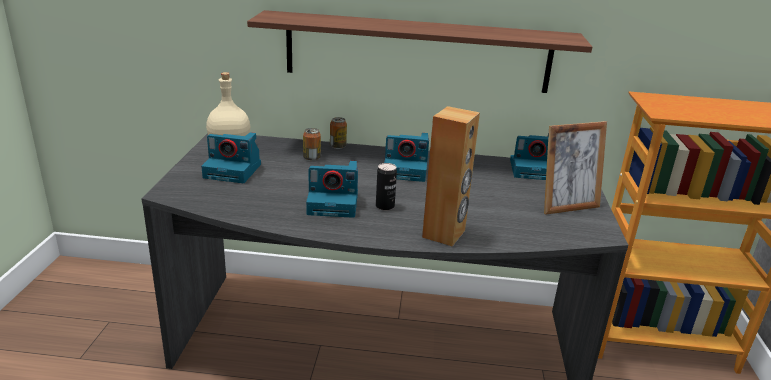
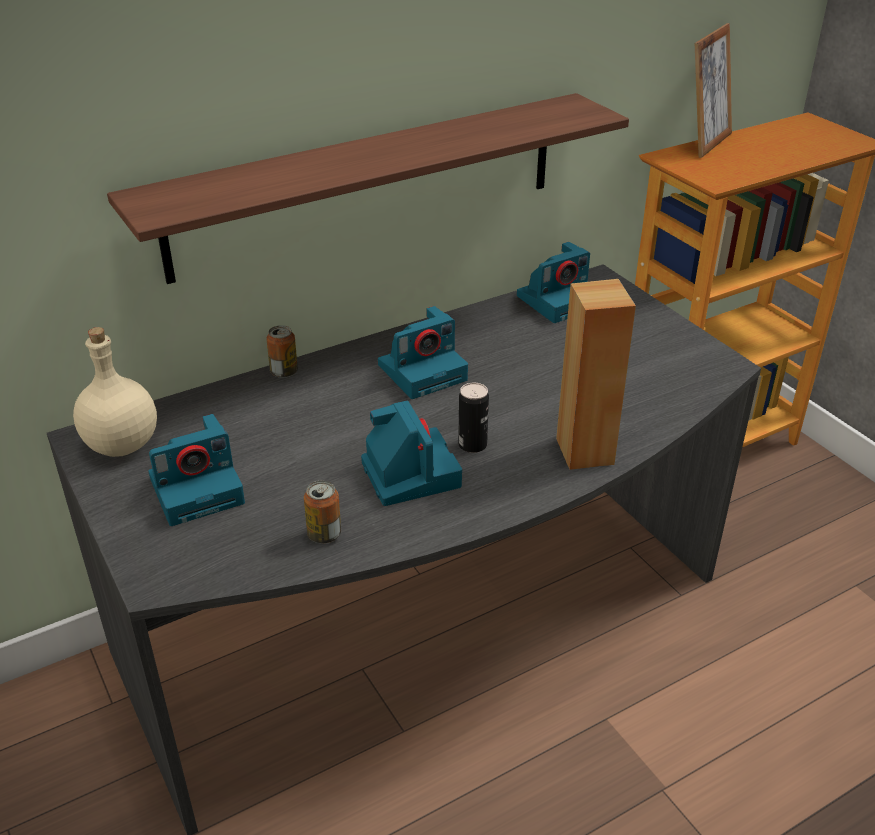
camera: 35 degrees left, 10 degrees up
(311, 158) = (277, 411): can -> can (324, 534)
(334, 203) = (409, 473): camera -> camera turned 75 degrees counterclockwise
(567, 206) = (653, 342): picture frame -> picture frame (705, 143)

